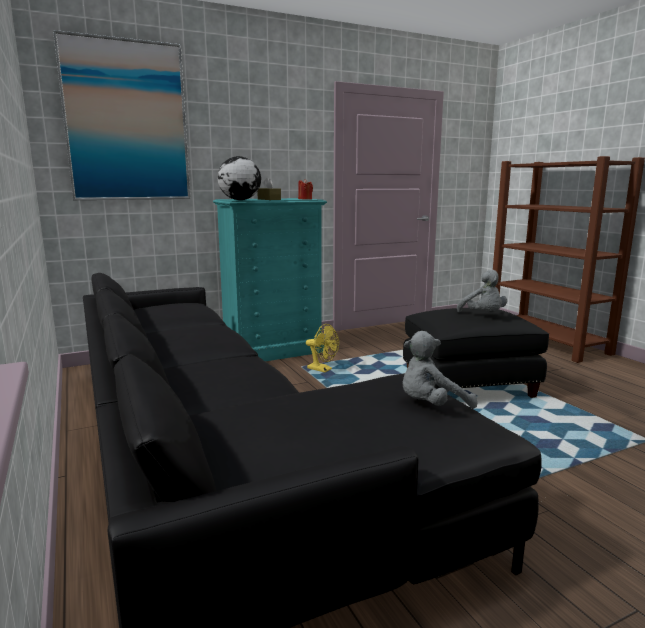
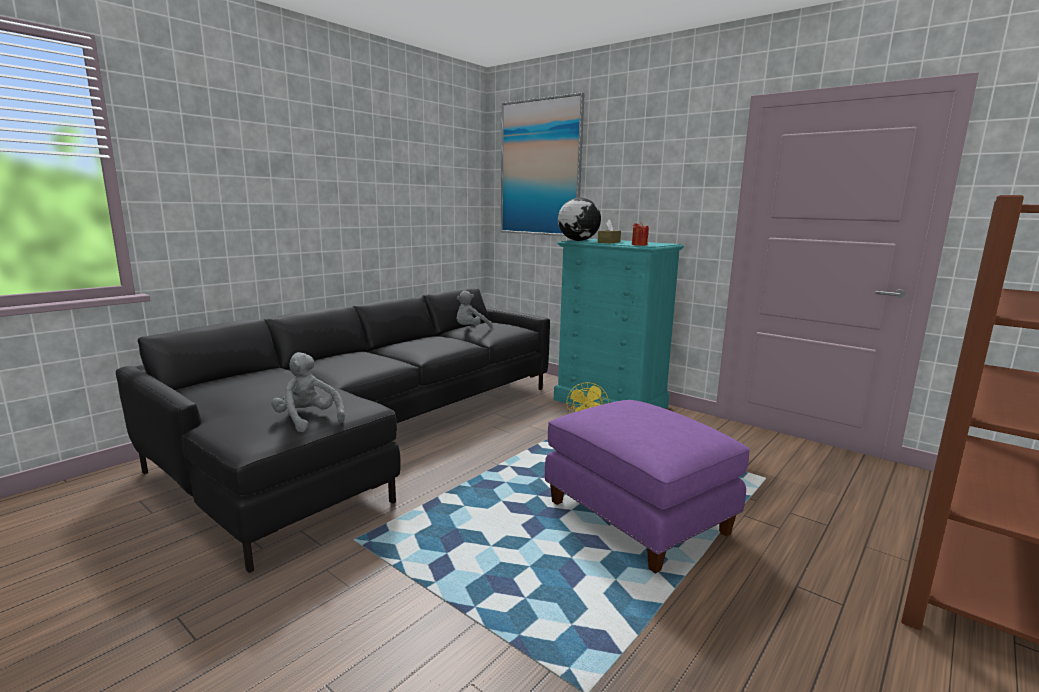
camera: 65 degrees right, 0 degrees up
(468, 387) = (635, 517): black ottoman -> purple ottoman
(483, 315) = (637, 423): grey plush toy -> grey plush toy (471, 329)

